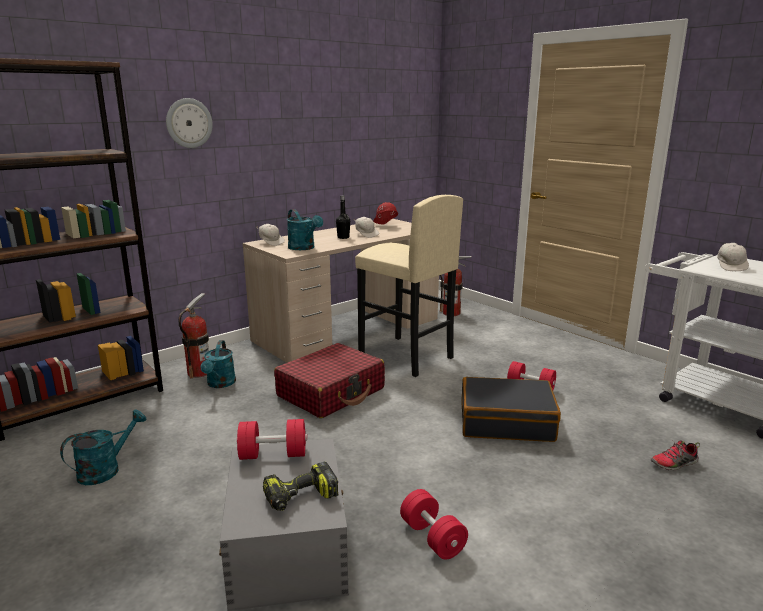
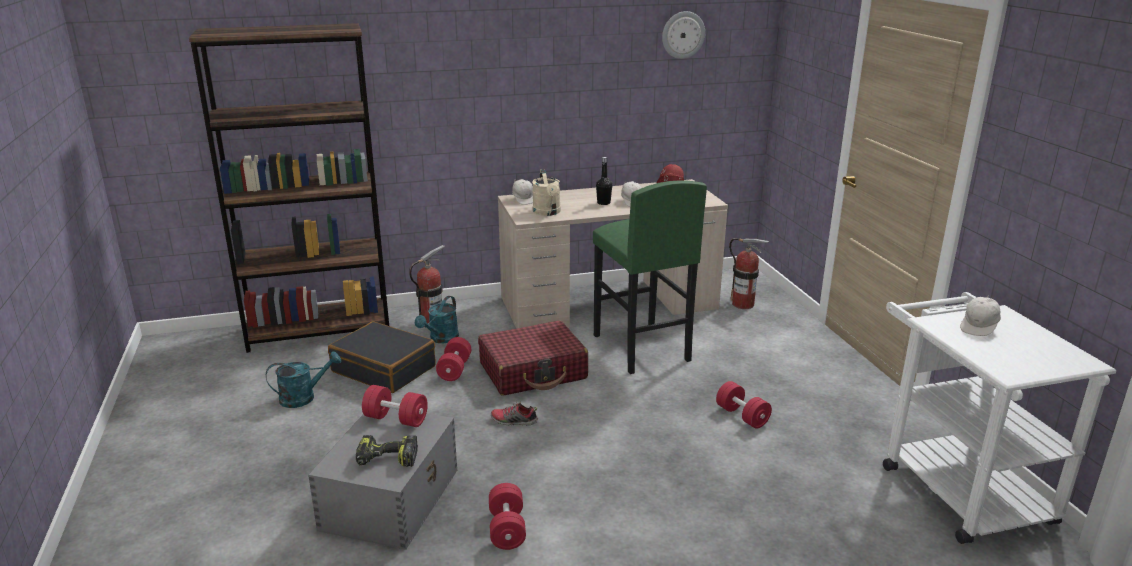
camera: 25 degrees right, 5 degrees up
(189, 123) = (447, 73): wall clock -> wall clock (683, 35)
(255, 407) = (454, 369): none -> red dumbbell
(304, 248) = (548, 213): turquoise watering can -> beige watering can
(405, 356) = (640, 348): beige stool -> green stool
(506, 422) = (678, 445): black suitcase -> black suitcase (384, 369)
(674, 464) = (813, 537): shoe -> shoe (514, 421)

